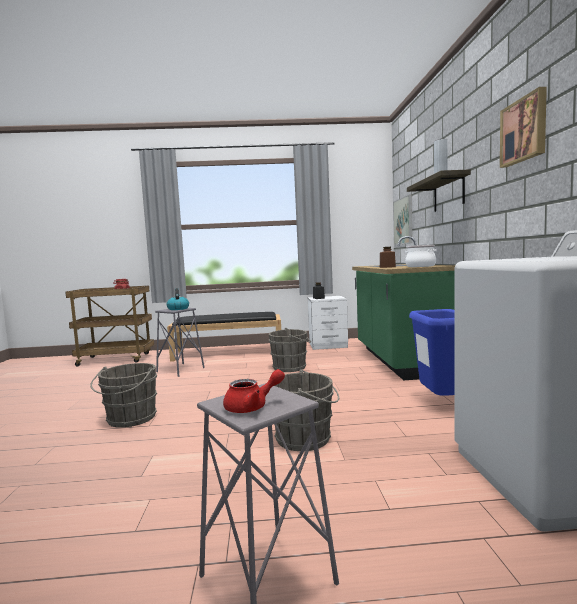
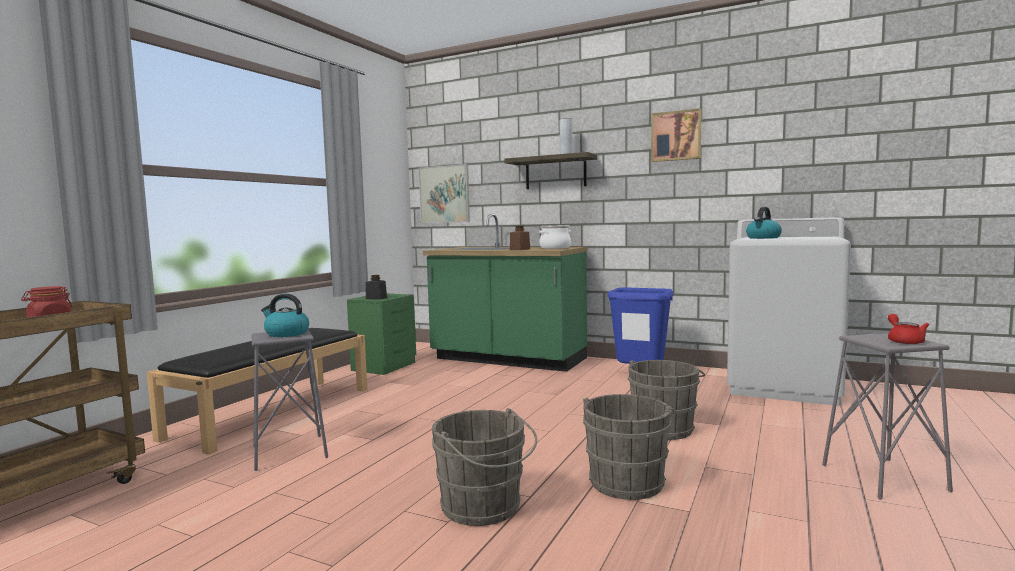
camera: 60 degrees left, 0 degrees up
(291, 367) = (436, 395): grey bucket -> grey bucket (627, 480)
(329, 345) = (385, 366): white nightstand -> green nightstand
(526, 258) = (763, 238): none -> kettle

